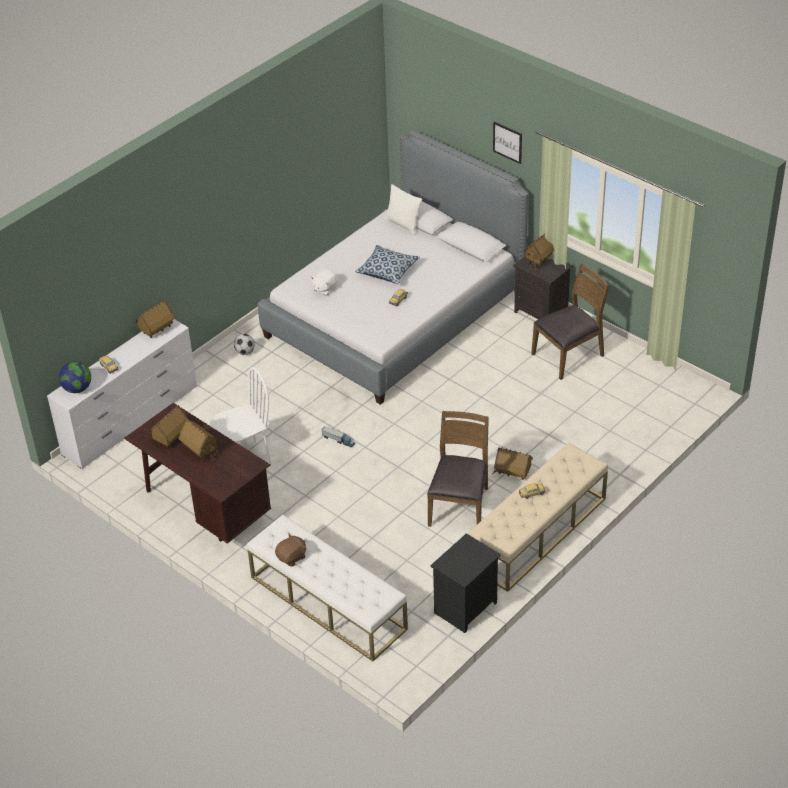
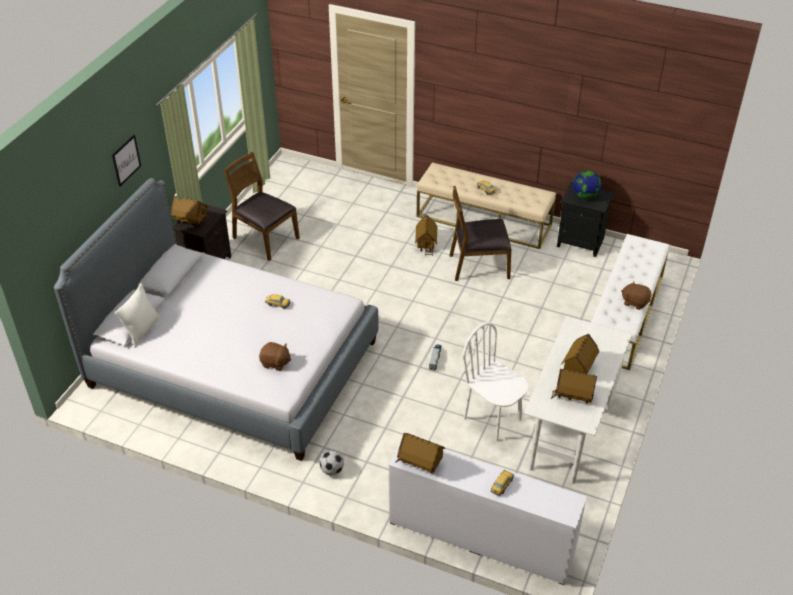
camera: 110 degrees left, 0 degrees up
(77, 389) = (550, 501): globe -> globe (585, 196)
(205, 508) = (570, 428): brown desk -> white desk
(324, 288) = (275, 363): white plush toy -> brown plush toy
(387, 271) = (231, 322): pillow -> none

